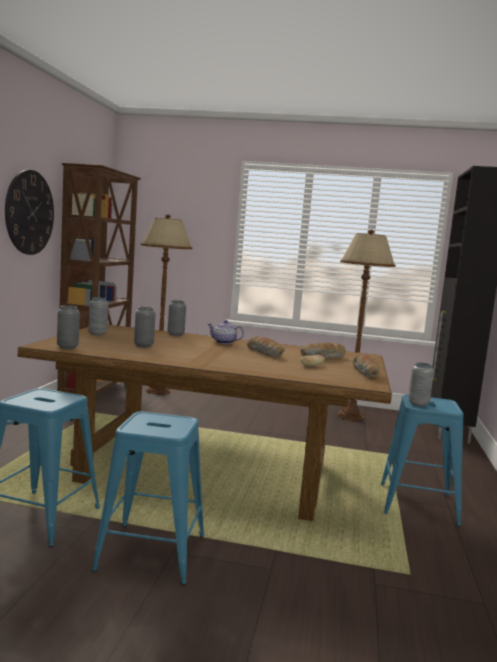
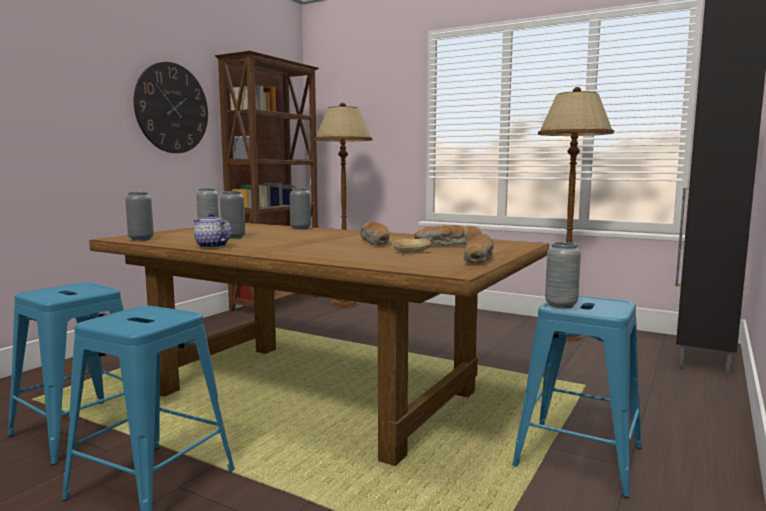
camera: 20 degrees right, 0 degrees up
(223, 342) = (343, 234): teapot -> teapot (211, 246)

